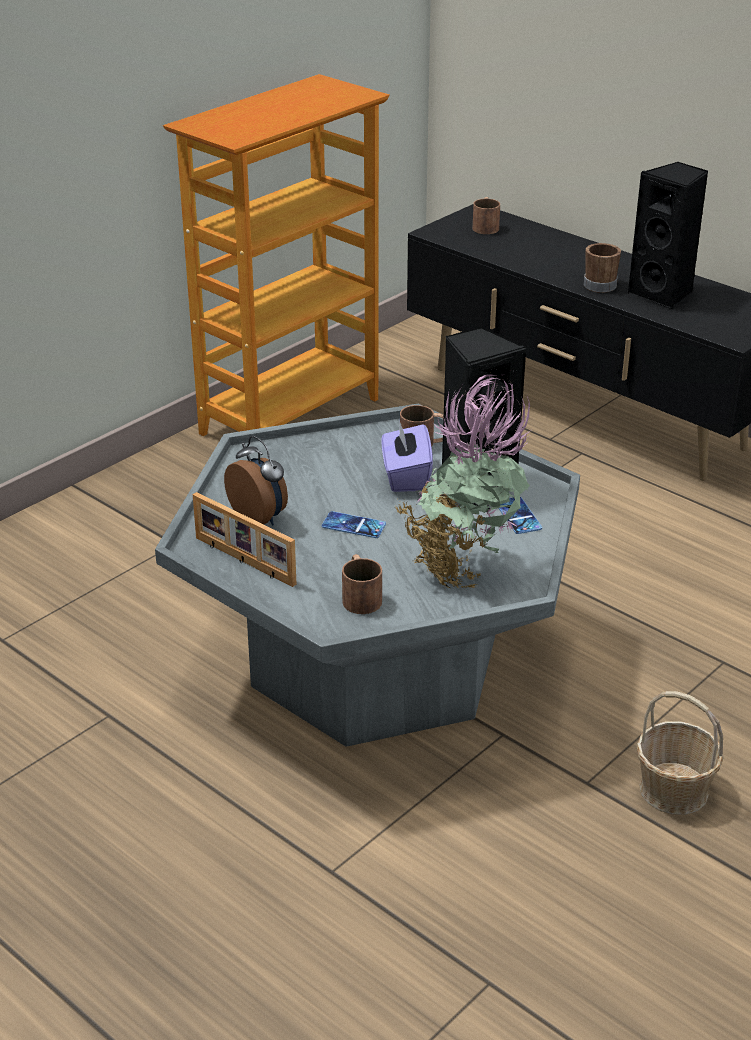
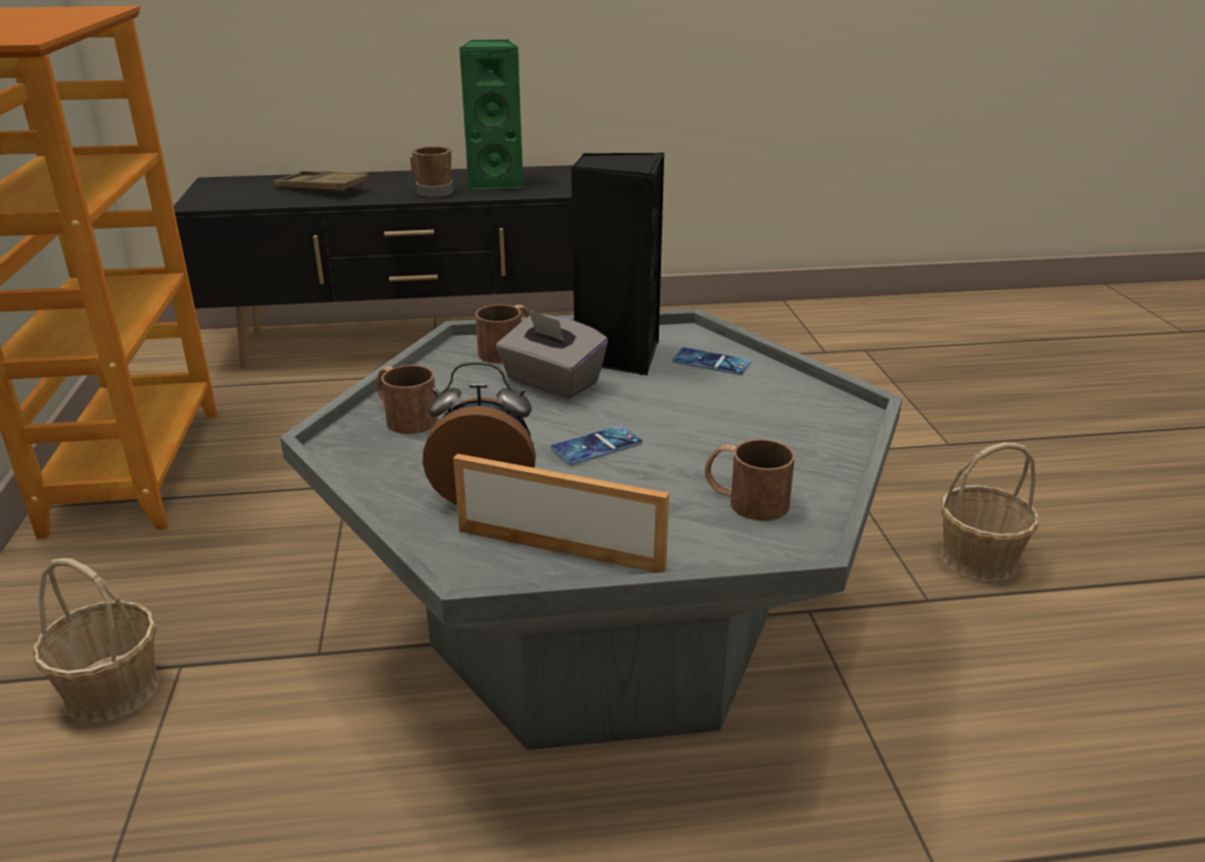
camera: 50 degrees left, 5 degrees down
(137, 537) = (112, 690): none -> basket
(243, 561) = (561, 547): picture frame -> picture frame turned 150 degrees counterclockwise
(406, 476) = (551, 382): purple tissue box -> grey tissue box
(462, 568) = (767, 423): potted plant -> none
(485, 226) = (242, 187): brown mug -> brown mug (404, 417)
(532, 249) = (322, 189): none -> brown tray
(663, 294) = (497, 183): black speaker -> green speaker

